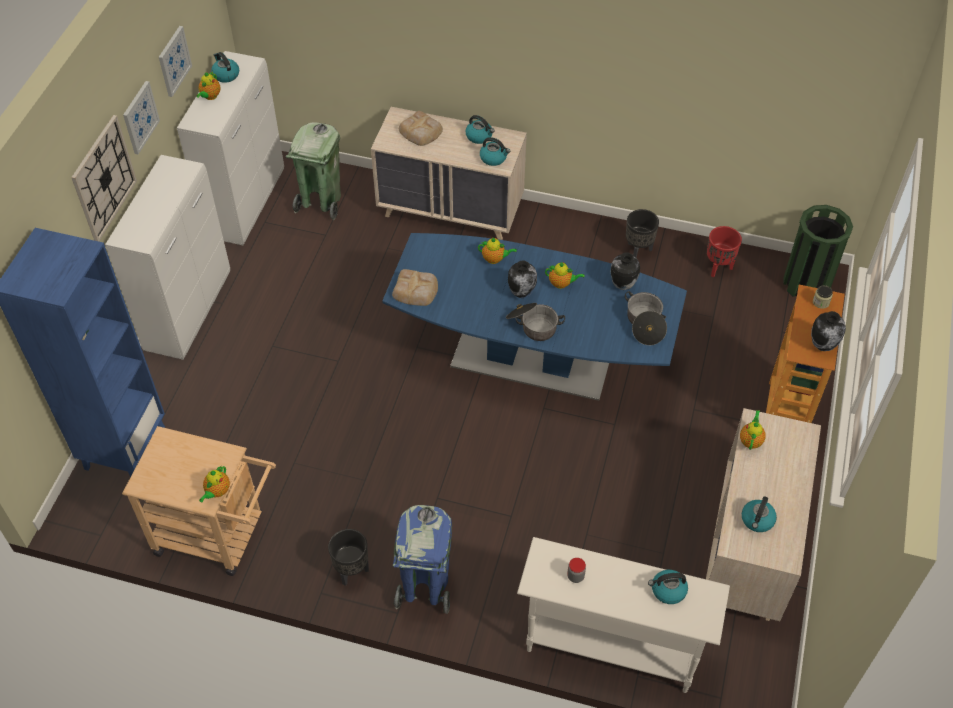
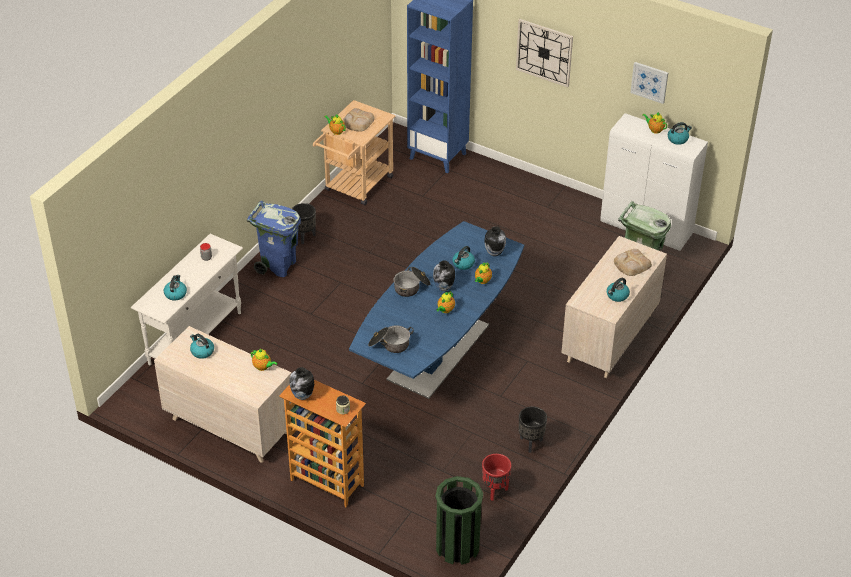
camera: 105 degrees right, 10 degrees down
(140, 117) = (596, 66): picture -> none
(188, 311) = (545, 191): white cabinet -> none
(416, 290) = (466, 237): bread -> bread (357, 122)
(494, 158) = (589, 299): kettle -> kettle (463, 264)
(622, 285) = (431, 342): vase -> vase (494, 253)

